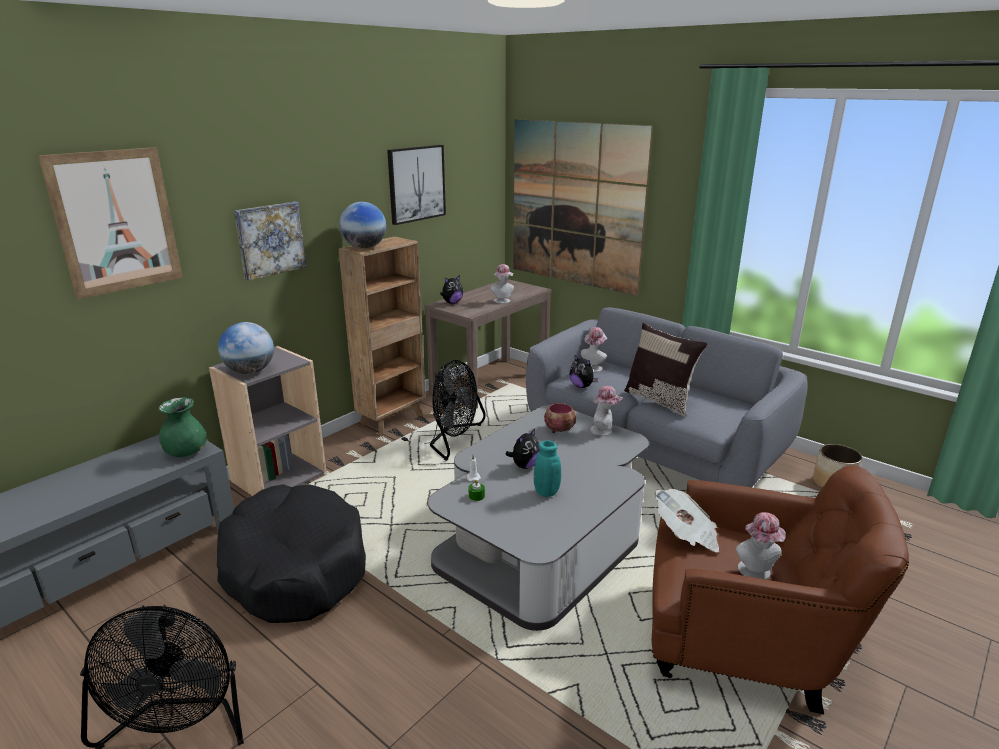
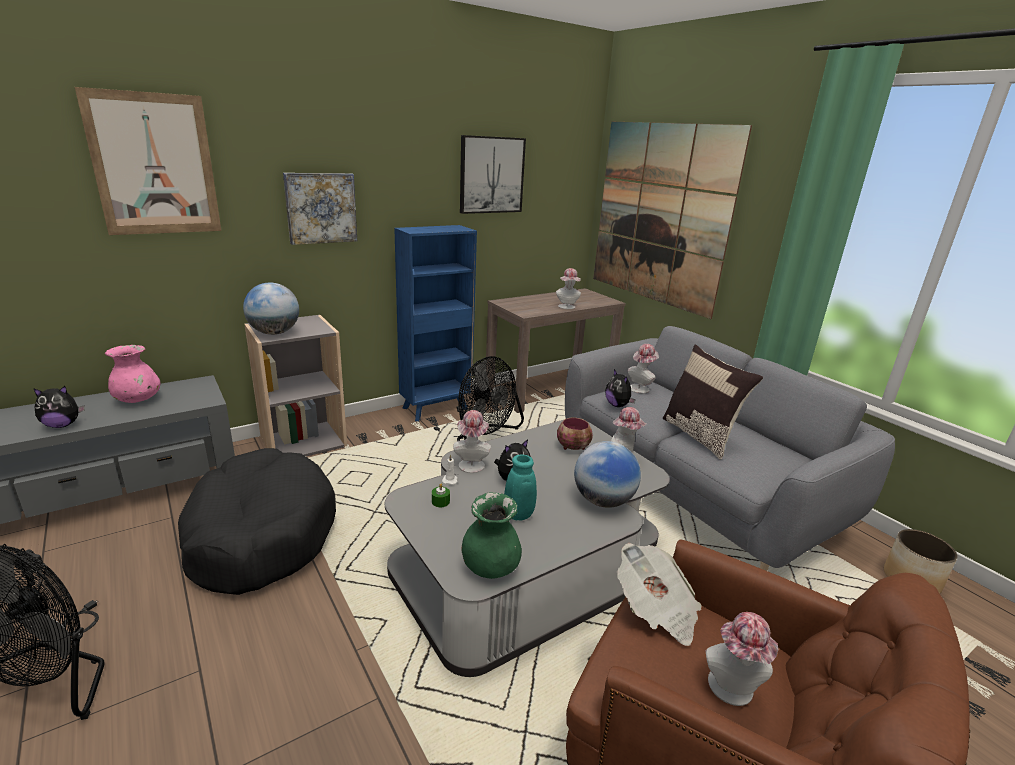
camera: 15 degrees right, 0 degrees up
(127, 463) = (138, 400): none -> pink vase
(186, 452) = (194, 400): green vase -> green vase (490, 568)
(364, 248) = (418, 229): globe -> globe (603, 501)
(392, 420) = (436, 408): brown bookcase -> blue bookcase
(452, 303) = (515, 302): plush toy -> plush toy (62, 425)
(482, 460) = (471, 463): none -> hat

